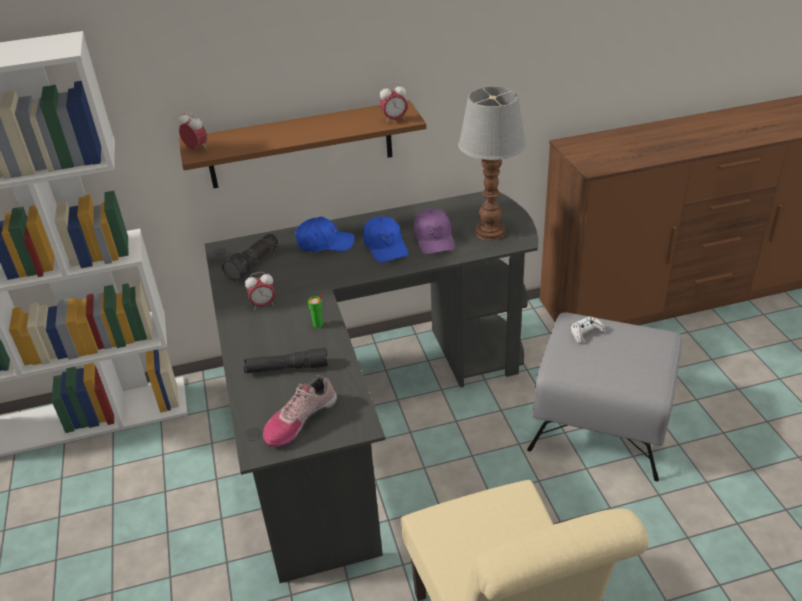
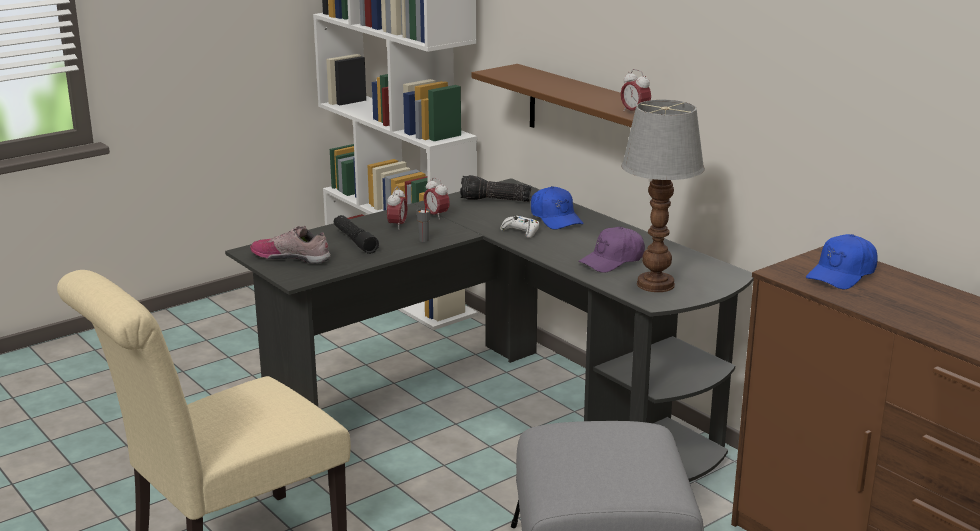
camera: 65 degrees right, 15 degrees down
(196, 149) = (501, 70): alarm clock -> alarm clock (397, 226)
(318, 324) = (424, 240): green cup -> grey cup
(385, 246) = (576, 243): blue cap -> blue cap (842, 274)
(585, 333) = (621, 436): white game controller -> white game controller (521, 231)

